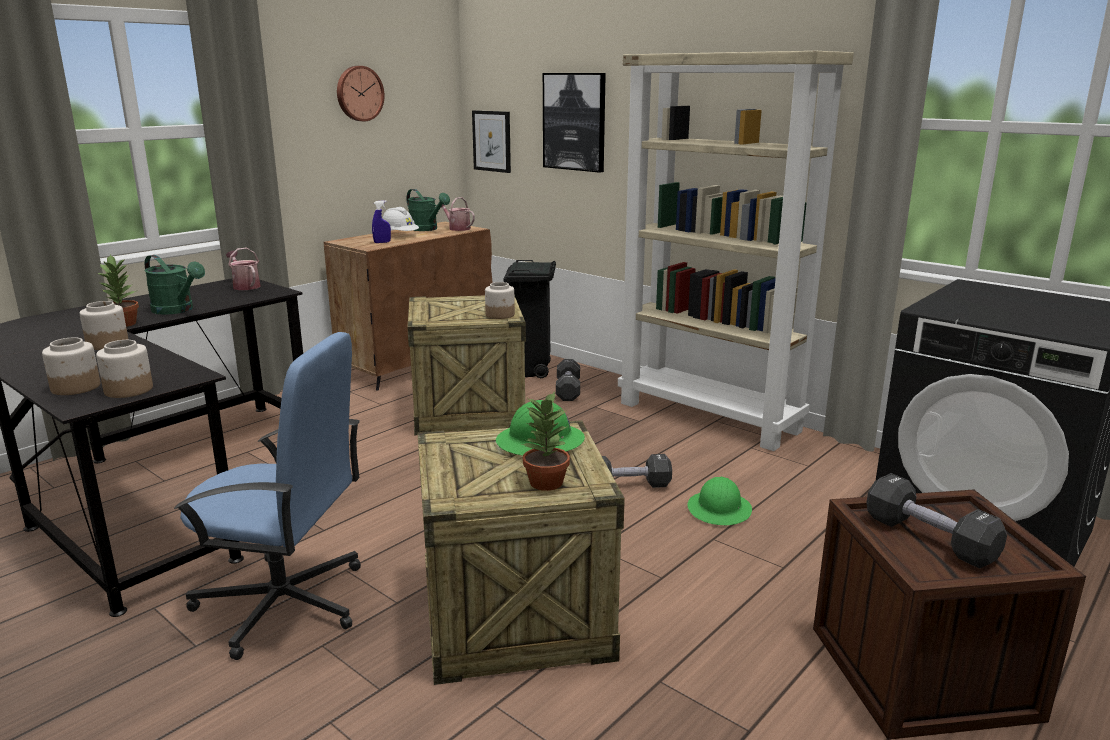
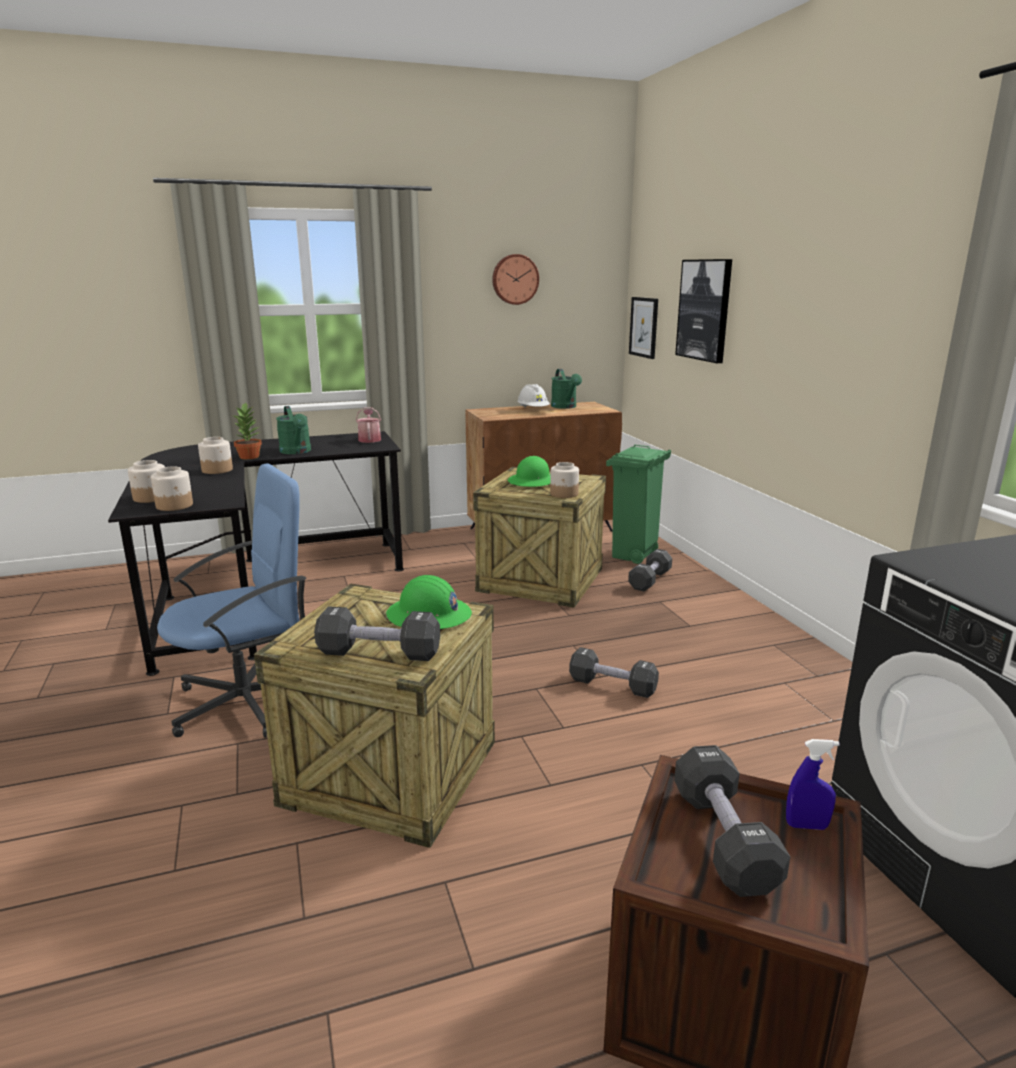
camera: 30 degrees right, 0 degrees up
(284, 604) = (247, 702): blue office chair -> blue office chair turned 75 degrees counterclockwise
(382, 242) = (508, 414): blue spray bottle -> blue spray bottle (806, 825)
(457, 228) = (593, 408): watering can -> none
(531, 372) = (633, 556): black trash can -> green trash can
(545, 483) = (379, 653): potted plant -> black dumbbell
(710, 417) = (771, 639): beige bookcase -> none
(719, 509) = (679, 737): green hard hat -> green hard hat (533, 481)

